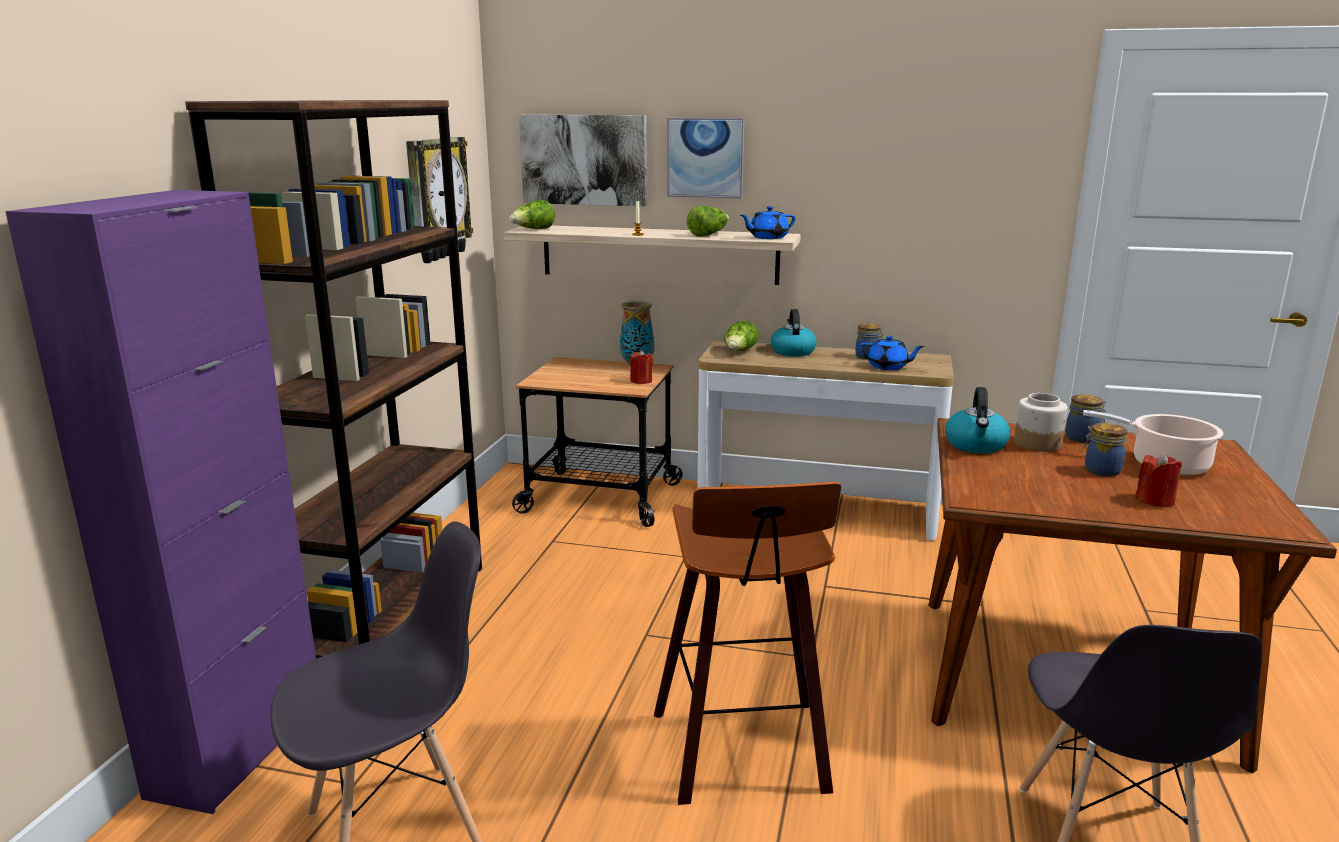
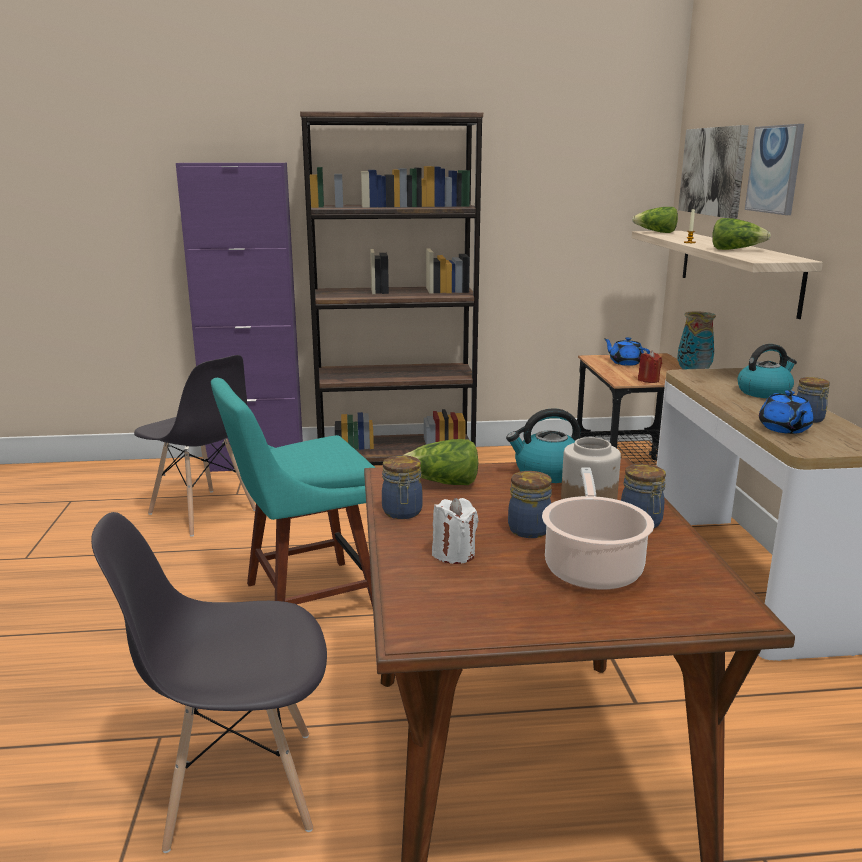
camera: 70 degrees right, 0 degrees up
(436, 199) = (571, 196): wall clock -> none
(740, 352) = (722, 377): lettuce -> lettuce (442, 483)
(745, 754) = (304, 598): stool -> turquoise chair
(767, 237) = (762, 257): blue teapot -> blue teapot (625, 363)
(1071, 507) = (402, 513): none -> jar
(1155, 500) = (454, 554): red candle -> white candle

